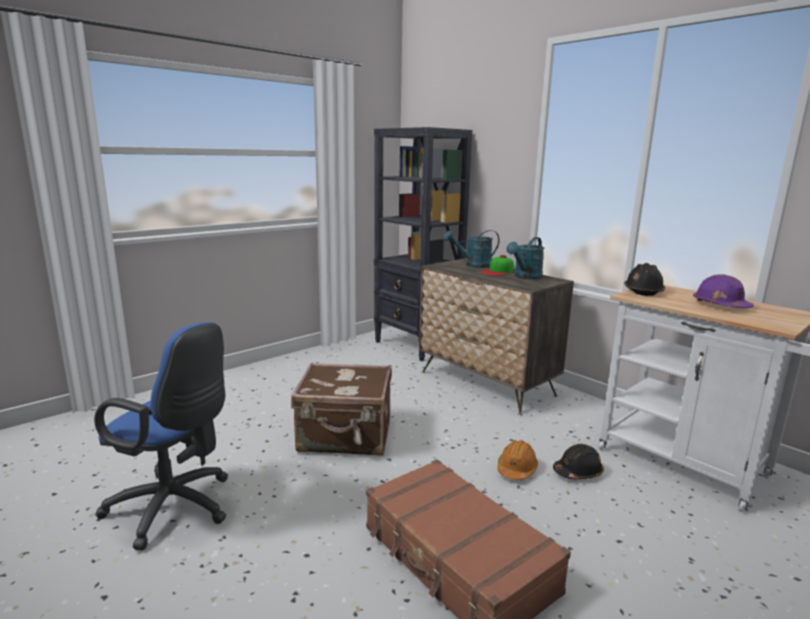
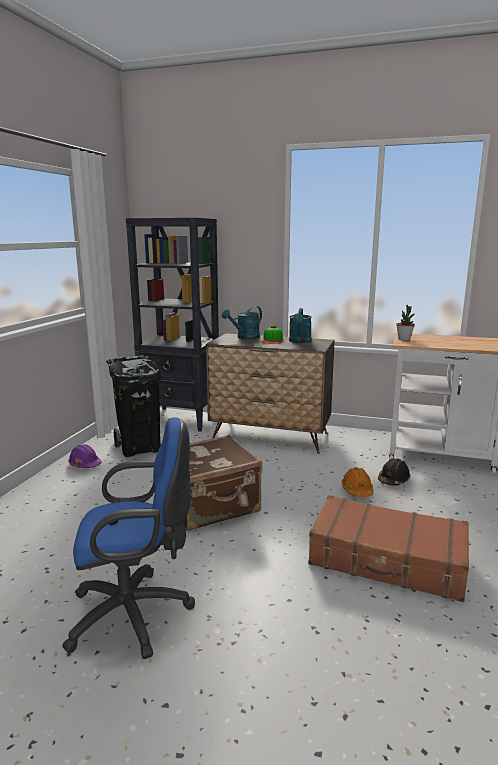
camera: 30 degrees left, 0 degrees up
(349, 363) = (140, 448): none -> black trash can
(643, 291) = (404, 339): black hard hat -> potted plant
(720, 305) = (458, 341): purple hard hat -> purple hard hat (85, 464)

